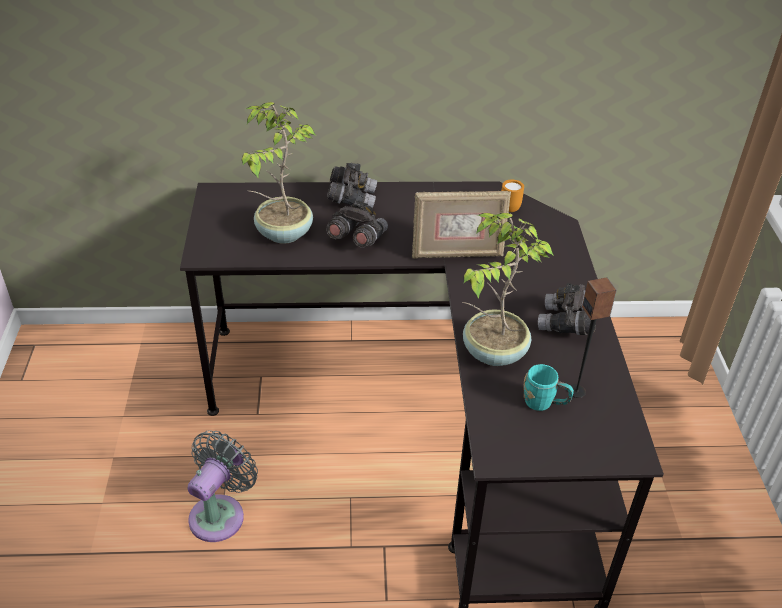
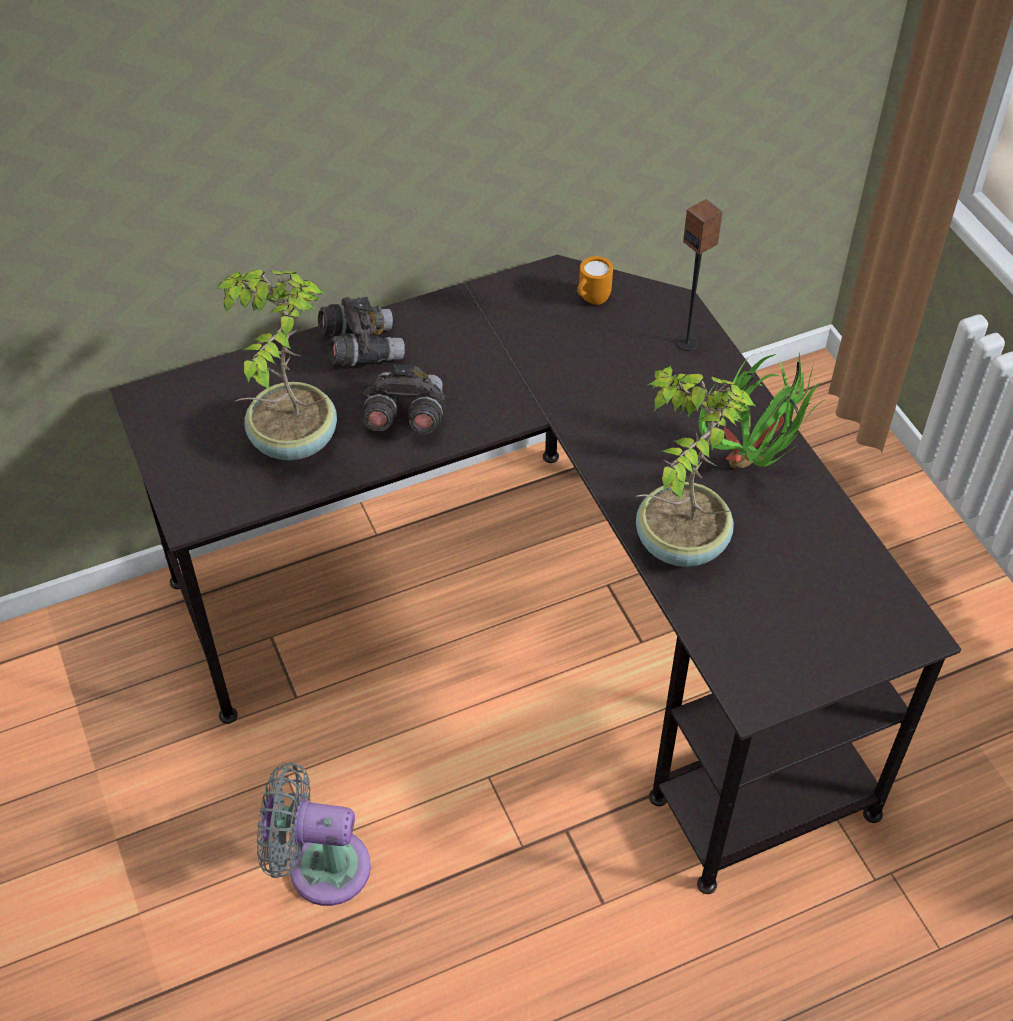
camera: 20 degrees left, 10 degrees up
(220, 513) = (320, 866): grey fan -> grey fan turned 90 degrees counterclockwise
(457, 254) = (558, 399): picture frame -> none
(544, 403) = (779, 598): turquoise mug -> none
(567, 324) = (755, 466): grey binoculars -> potted plant
(577, 391) = (810, 566): speaker -> speaker (687, 342)

